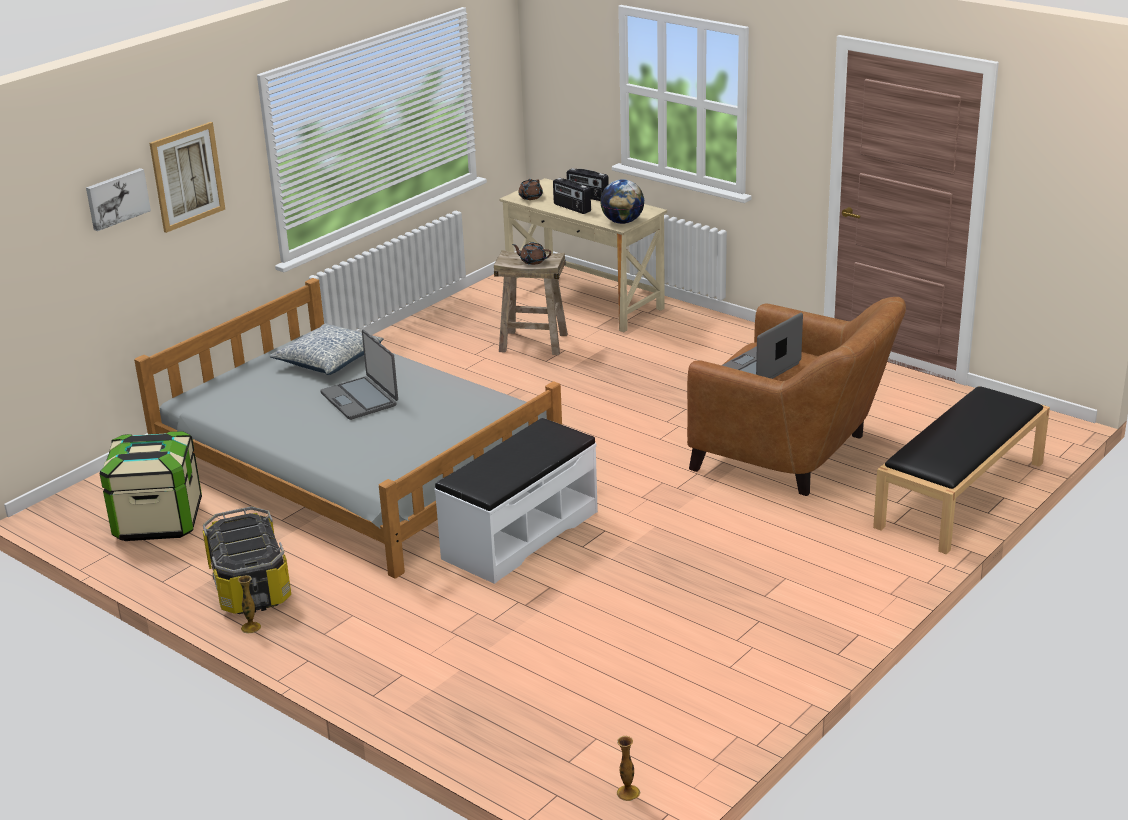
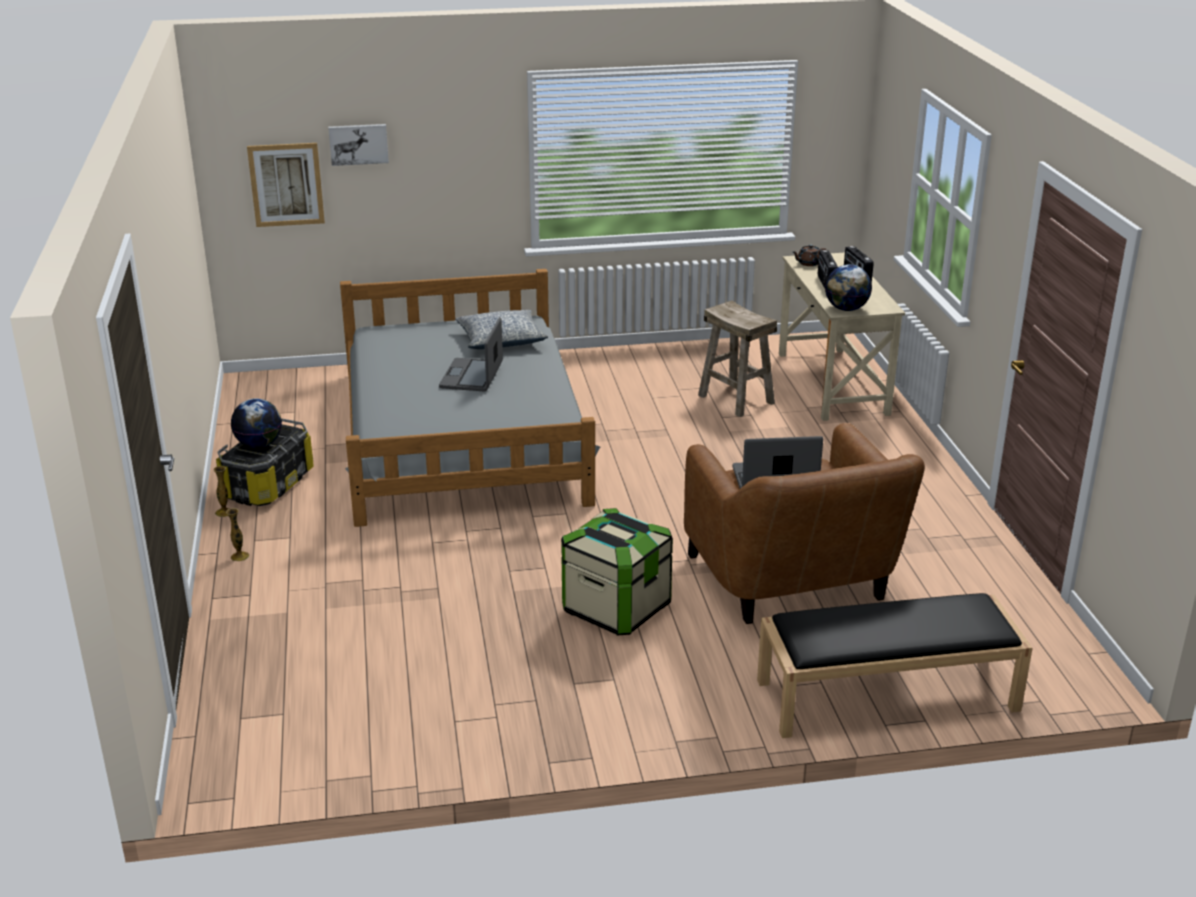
camera: 40 degrees right, 0 degrees up
(158, 521) = (290, 415): storage box -> storage box (616, 608)
(187, 176) = (435, 143): picture -> picture (286, 184)
(243, 543) = (259, 445): none -> globe
(519, 534) = (482, 539): white bench -> none
(532, 261) = (740, 317): brown teapot -> none
(628, 793) = (236, 765): vase -> vase (240, 556)

